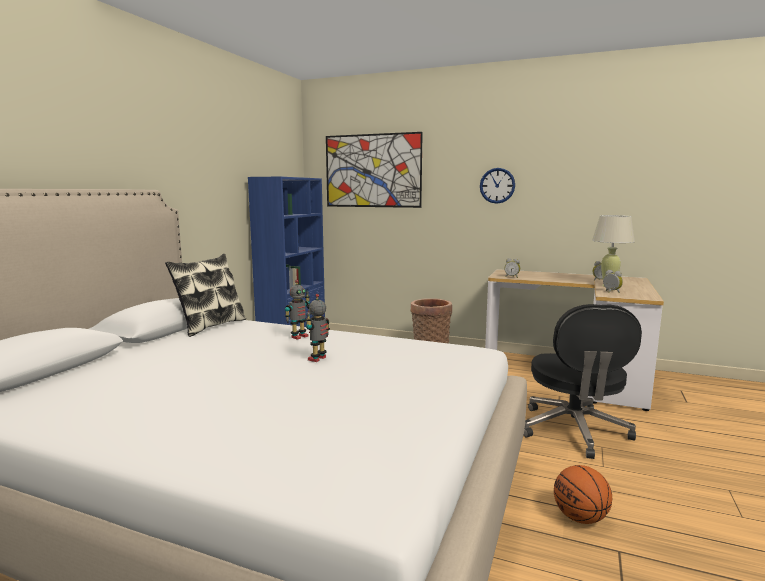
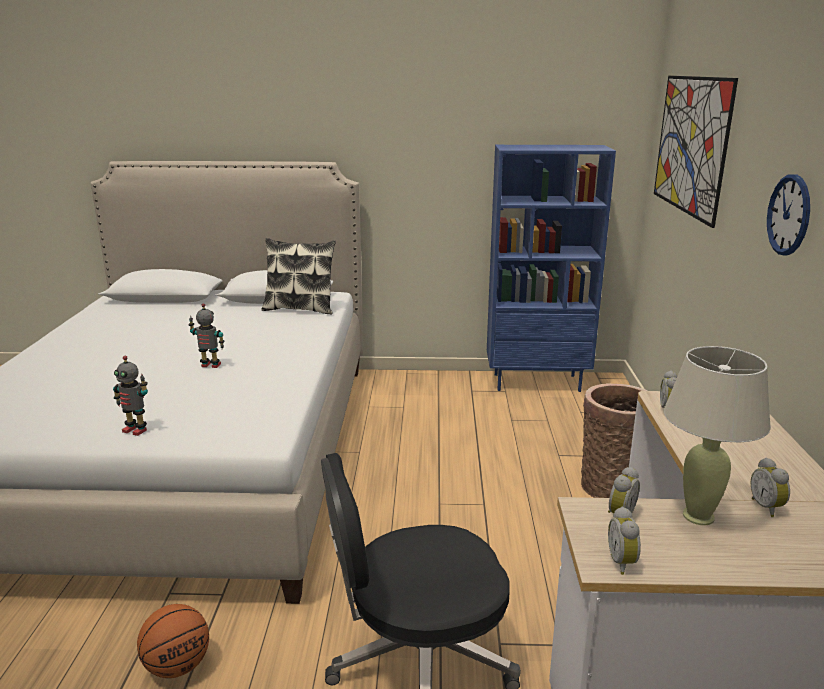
camera: 70 degrees right, 10 degrees up
(299, 336) = (281, 345): toy robot -> toy robot (136, 430)
(647, 295) = (623, 563): none -> alarm clock

